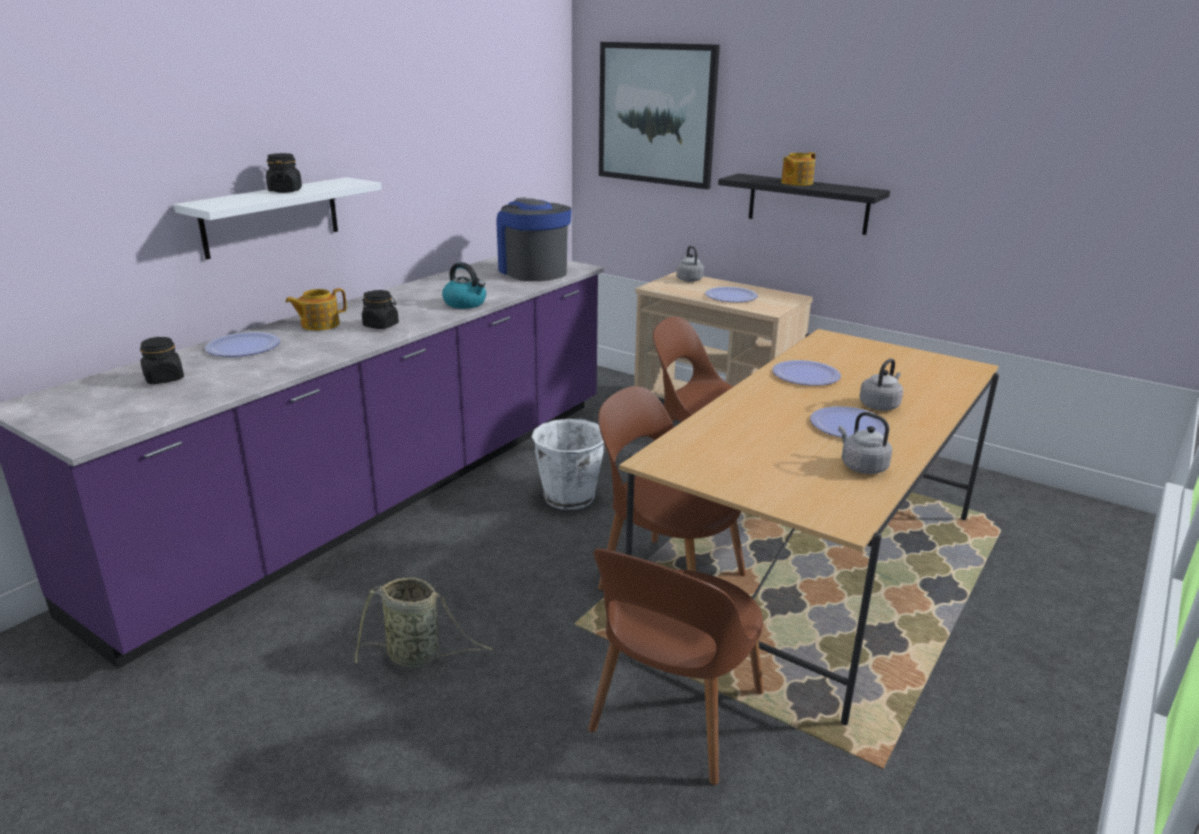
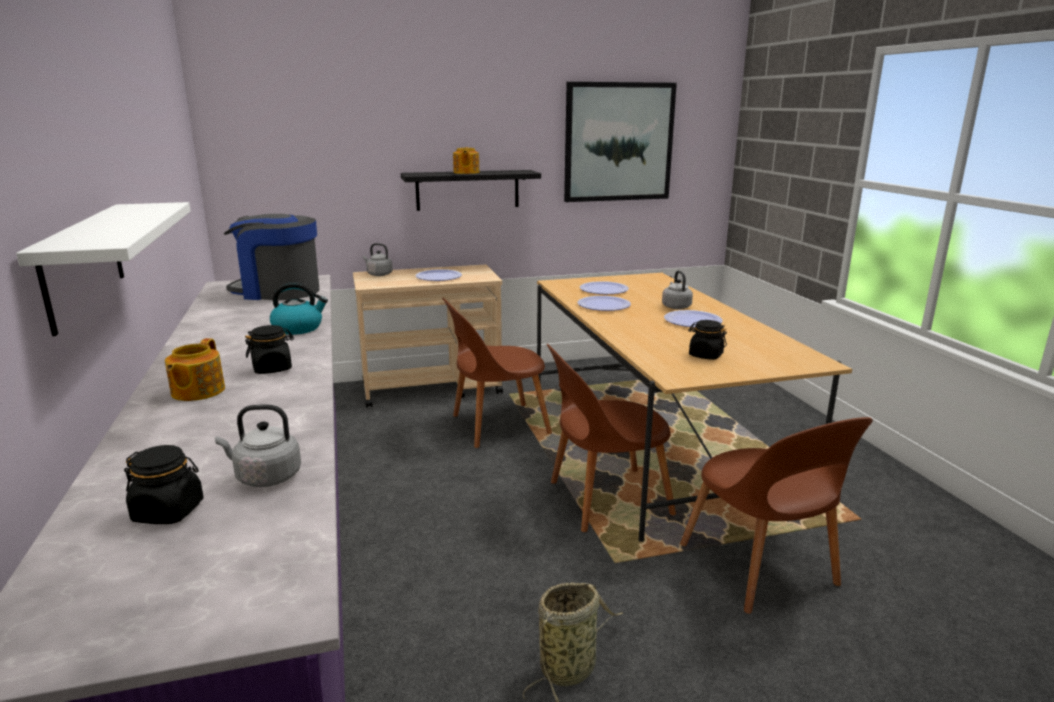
camera: 50 degrees left, 5 degrees down
(243, 347) = (168, 442): plate -> plate (604, 289)
(285, 191) = (116, 221): black jar -> black jar (705, 355)
(572, 497) = (443, 487): white bucket -> none
(656, 114) = (304, 127): picture -> picture (618, 142)
(861, 466) = (752, 336): grey kettle -> grey kettle (265, 477)

